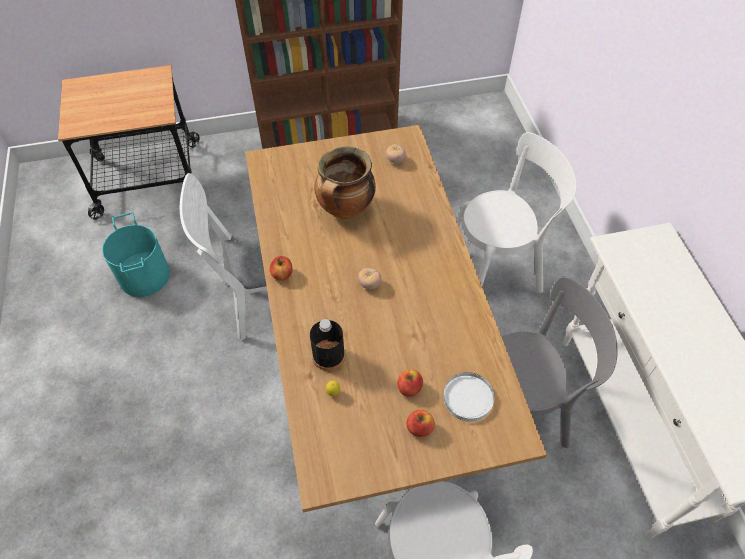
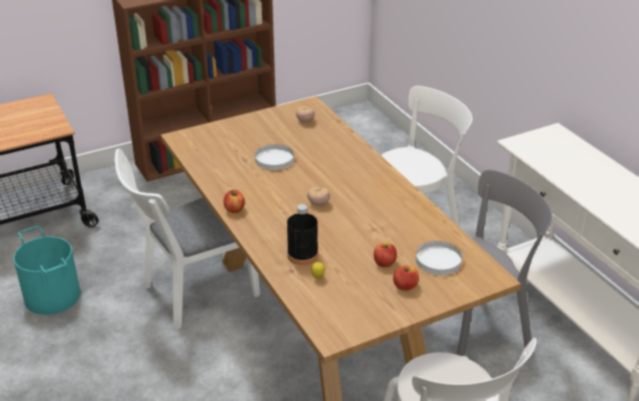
camera: 15 degrees left, 20 degrees down
(346, 210) = (274, 159): cooking pot -> white plate

